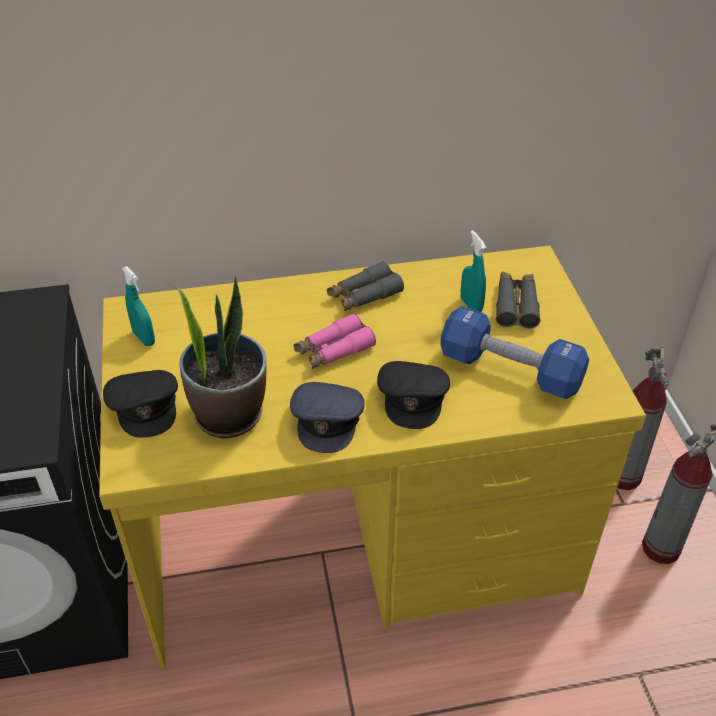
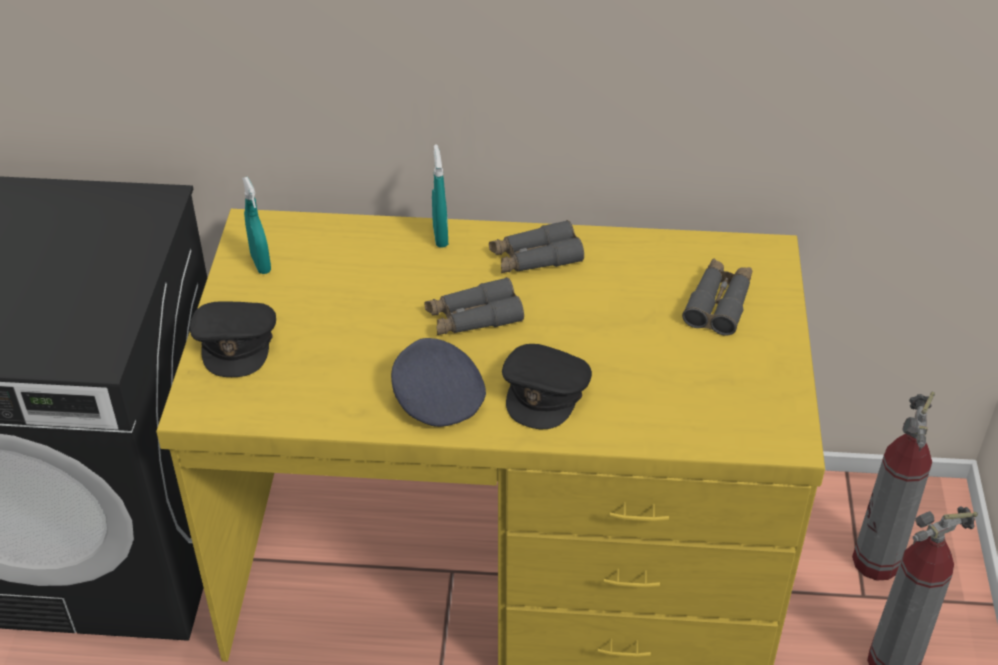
camera: 15 degrees right, 0 degrees up
(229, 414) = (326, 369): potted plant -> none
(328, 419) = (435, 397): grey cap -> grey cap turned 135 degrees clockwise
(334, 350) = (473, 318): pink binoculars -> grey binoculars
(471, 305) = (661, 294): turquoise spray bottle -> turquoise spray bottle (440, 236)
(510, 370) = (676, 382): blue dumbbell -> none

